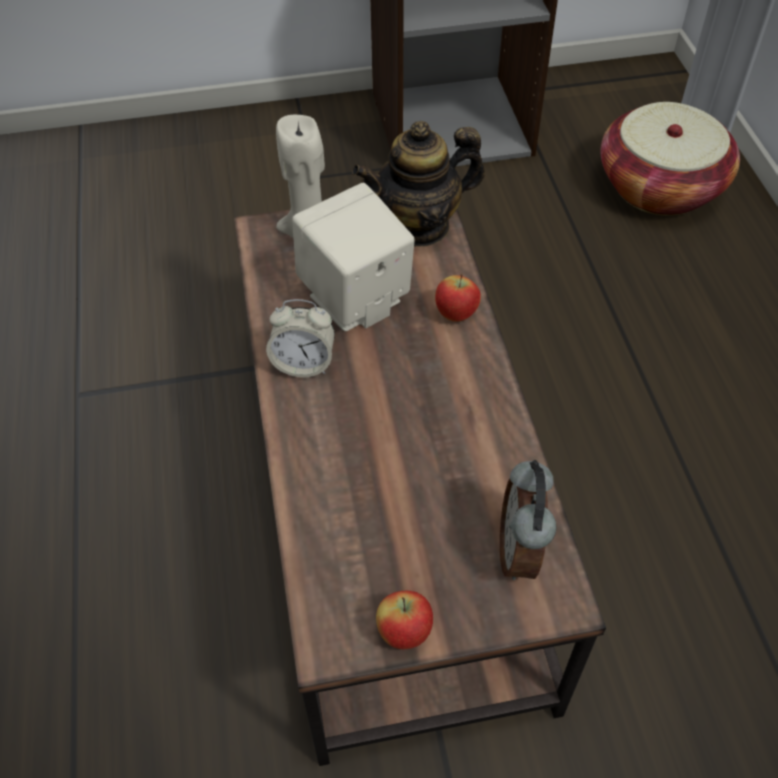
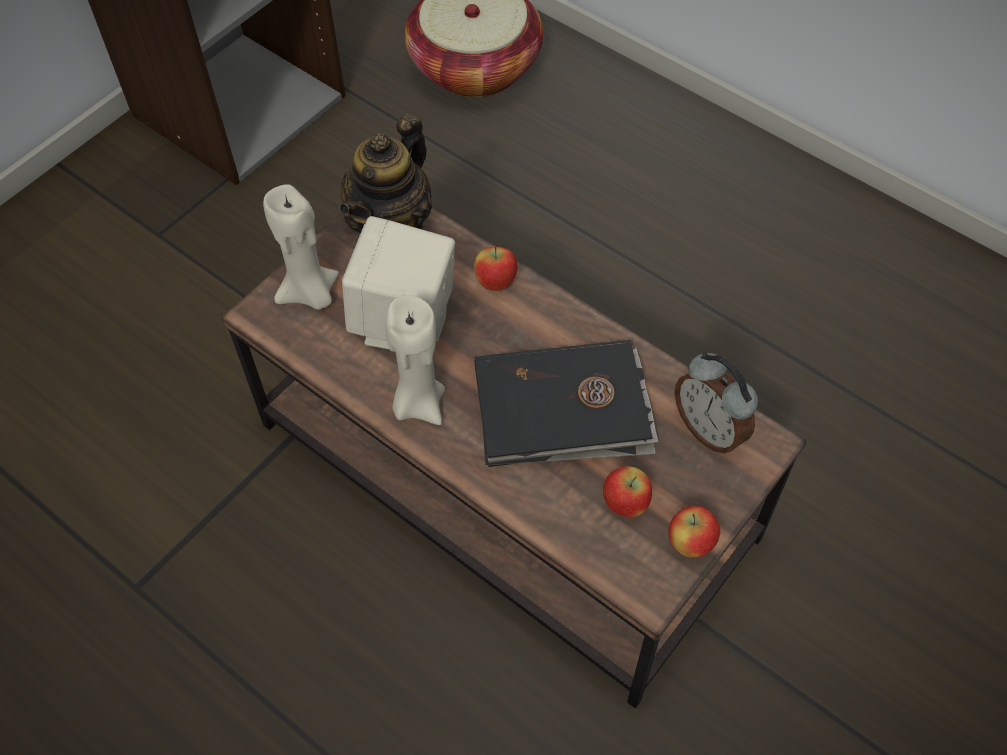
camera: 40 degrees left, 5 degrees up
(304, 363) = (418, 403): alarm clock -> beige candle
(382, 557) = (625, 504): none -> apple
(409, 446) = (563, 410): none -> black book

